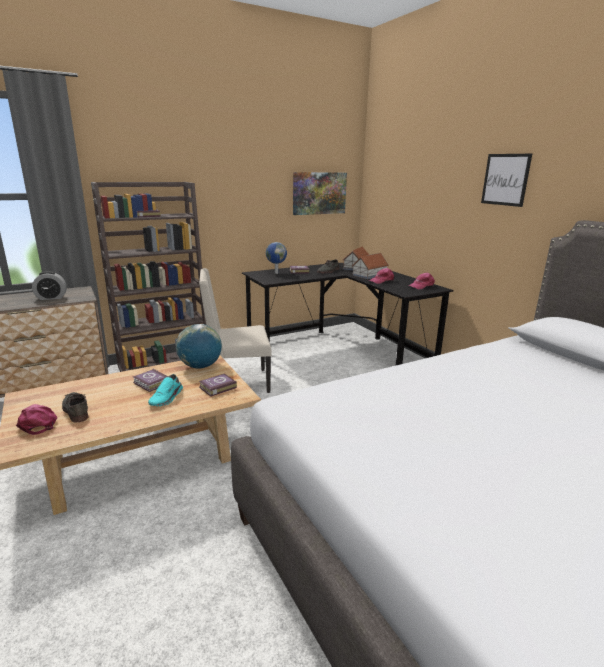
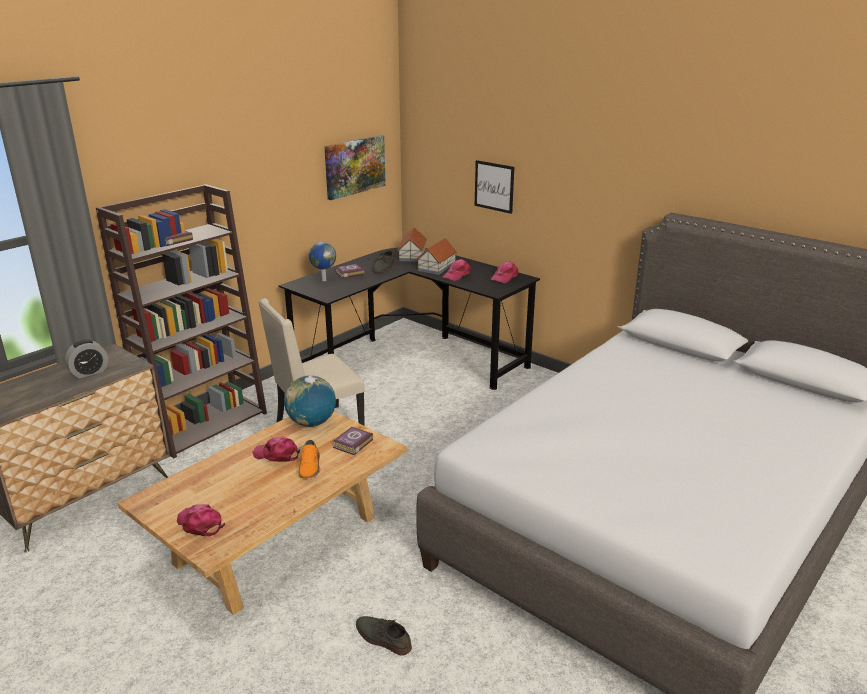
camera: 20 degrees left, 5 degrees up
(75, 410) = (224, 501): grey shoe -> grey shoe (382, 638)
(151, 383) = (277, 454): book -> pink cap
(167, 398) = (311, 467): turquoise shoe -> orange shoe
(505, 179) = (588, 163): picture -> picture (494, 186)

